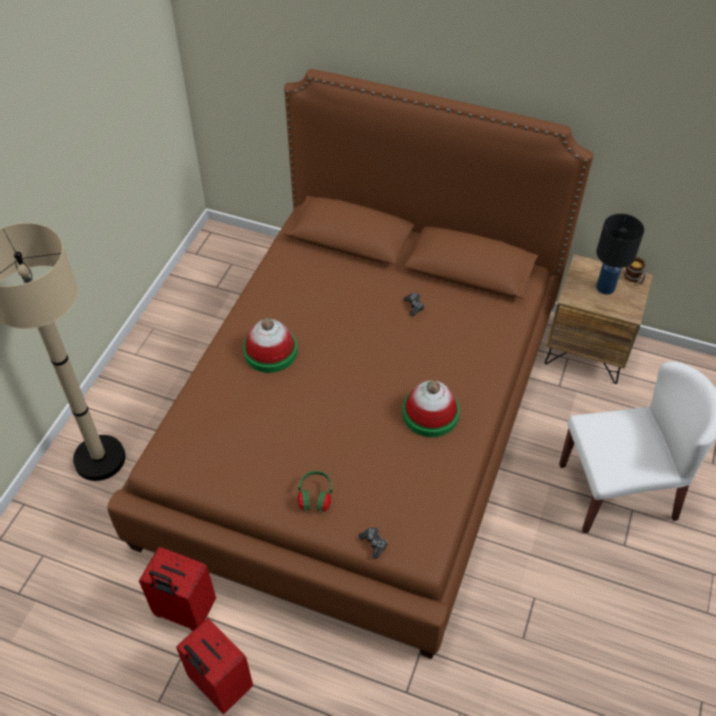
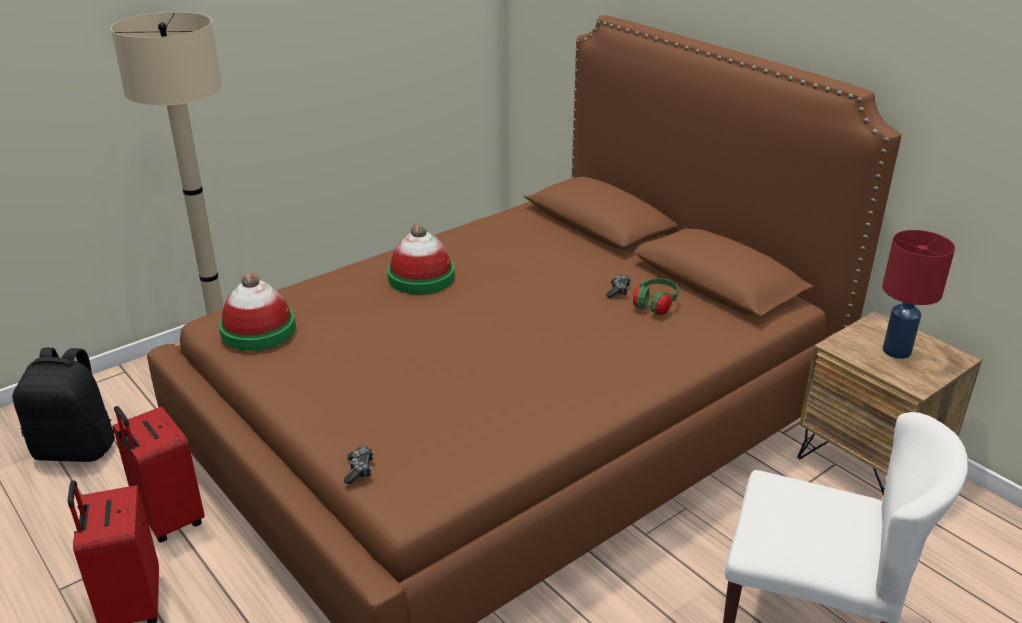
camera: 30 degrees right, 20 degrees down
(56, 590) = (77, 448): none -> black backpack
(315, 498) = (339, 405): green headphones -> green headphones (655, 306)
(430, 413) = (548, 382): hat -> hat (258, 330)
(606, 287) = (897, 351): black table lamp -> red table lamp
(634, 278) = (948, 355): mug -> none

